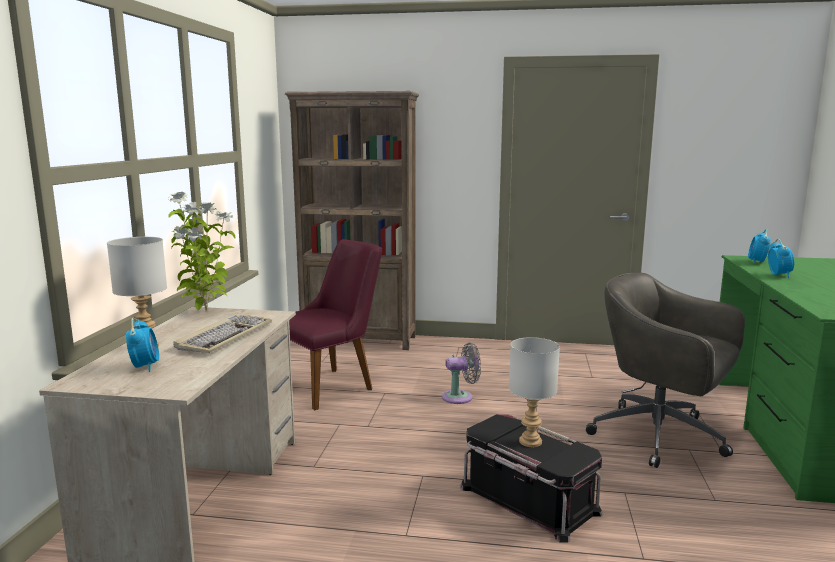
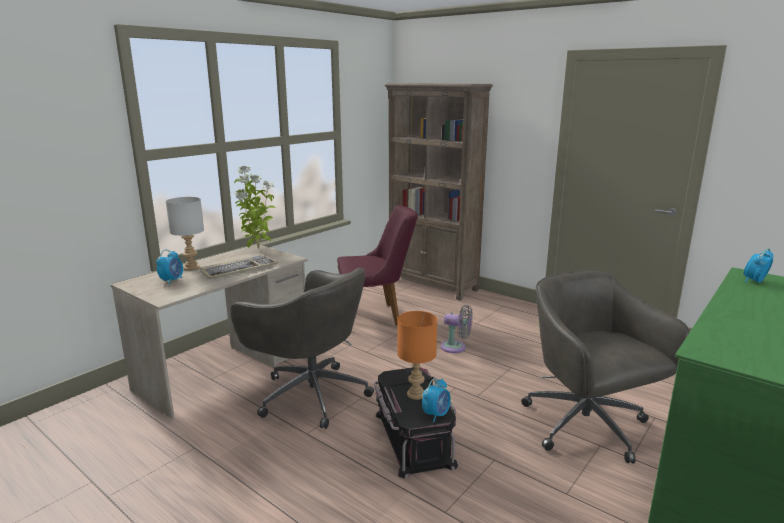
camera: 30 degrees right, 5 degrees up
(356, 490) = (310, 394): none -> grey office chair
(530, 441) = (416, 394): grey table lamp -> orange table lamp
(778, 275) = (744, 300): alarm clock -> alarm clock (436, 414)

